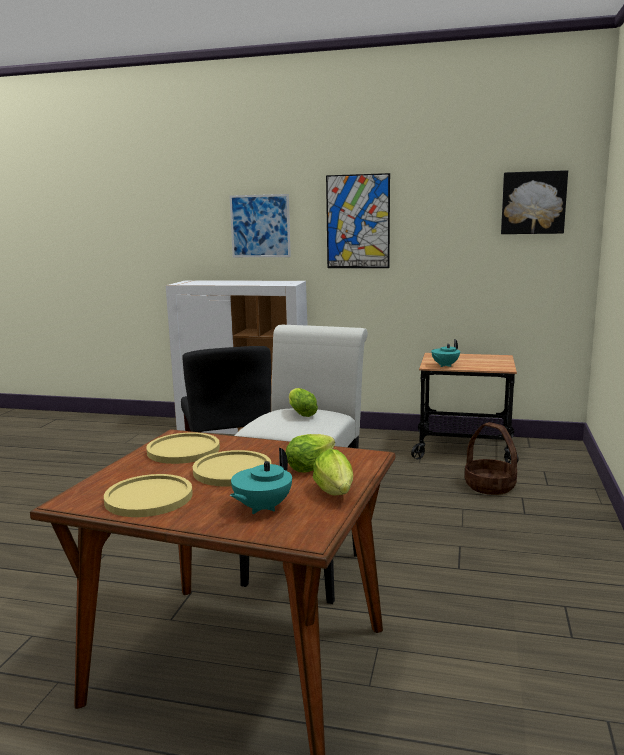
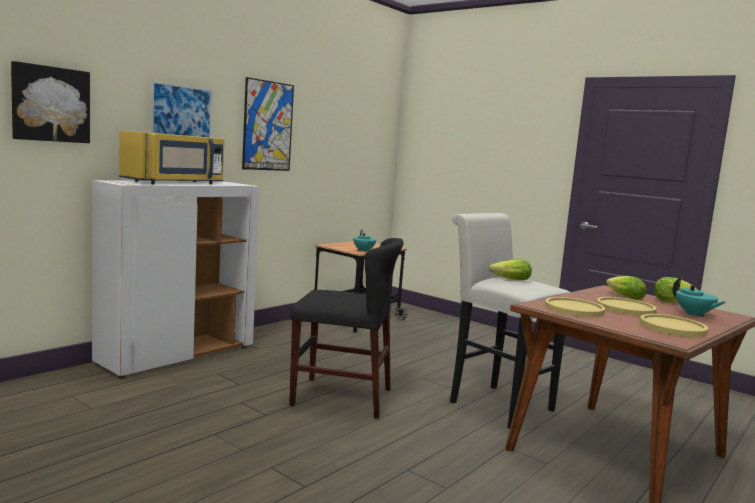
camera: 65 degrees left, 5 degrees down
(228, 283) = (176, 183): none -> yellow microwave
(490, 486) = (427, 333): basket -> none
(533, 203) = (371, 124): picture -> picture (50, 104)

